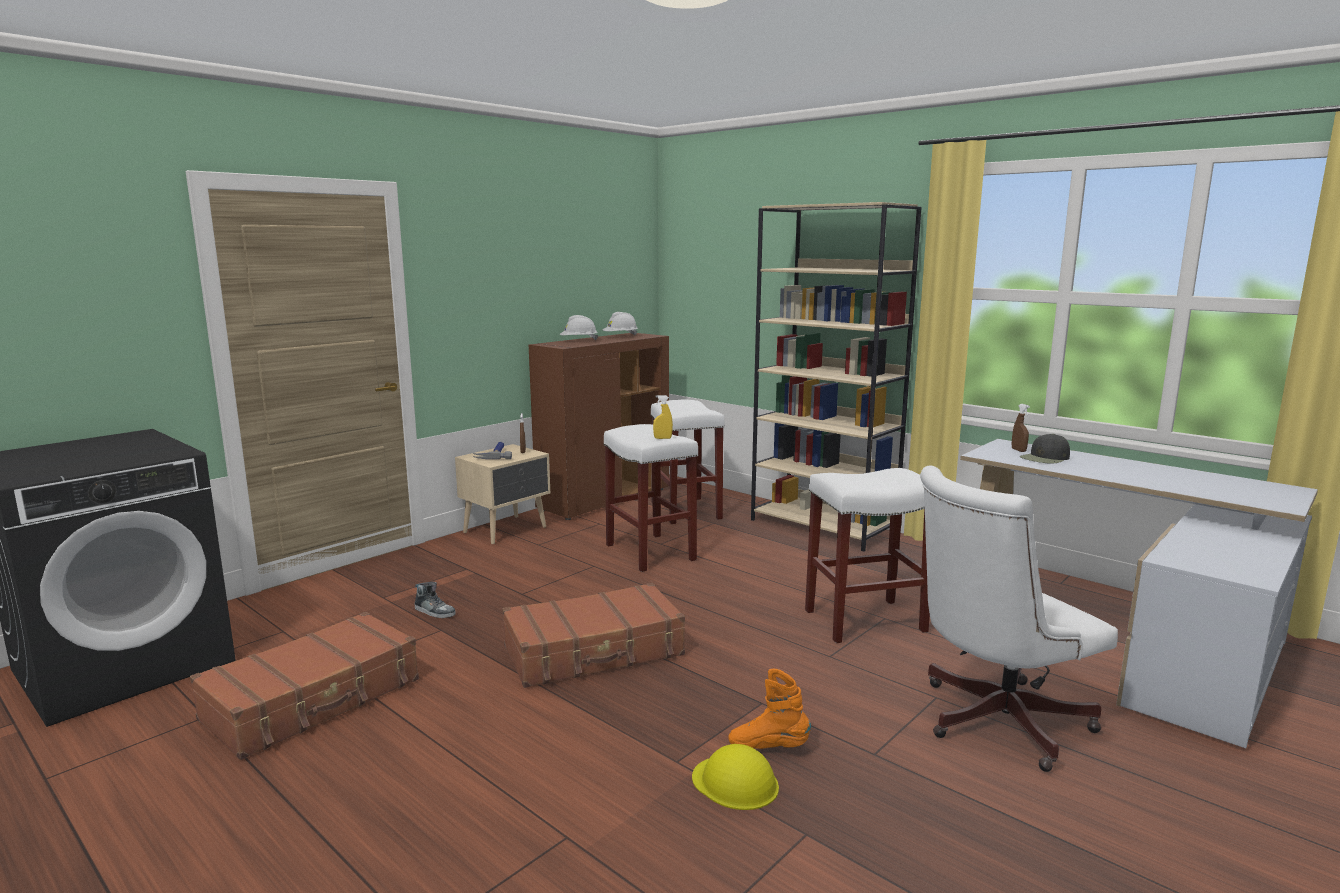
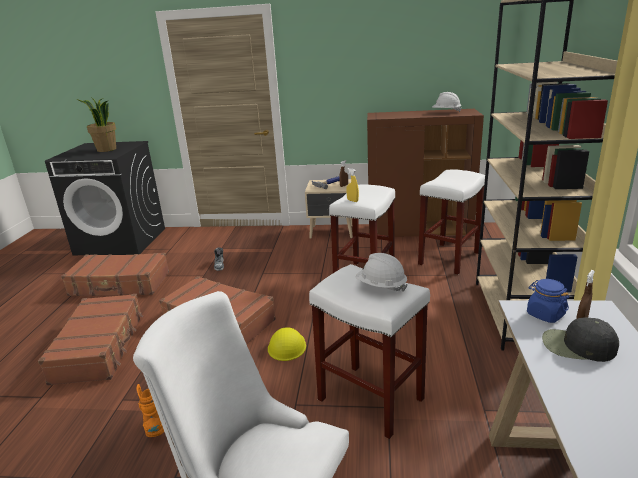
camera: 55 degrees right, 10 degrees up
(107, 451) = (106, 149): none -> potted plant
(501, 756) = (100, 347): none -> brown suitcase
(579, 341) = (403, 113): white hard hat -> white hard hat (381, 286)
(735, 782) = (111, 429): yellow hard hat -> yellow hard hat (287, 346)
(997, 452) = (545, 314): none -> blue jar

